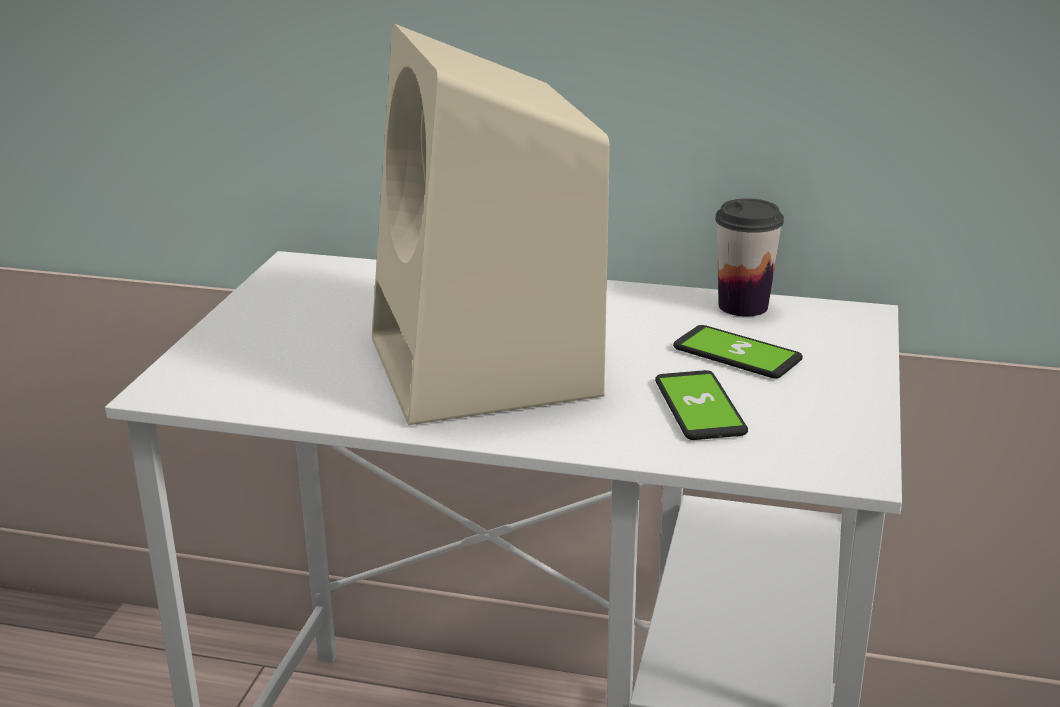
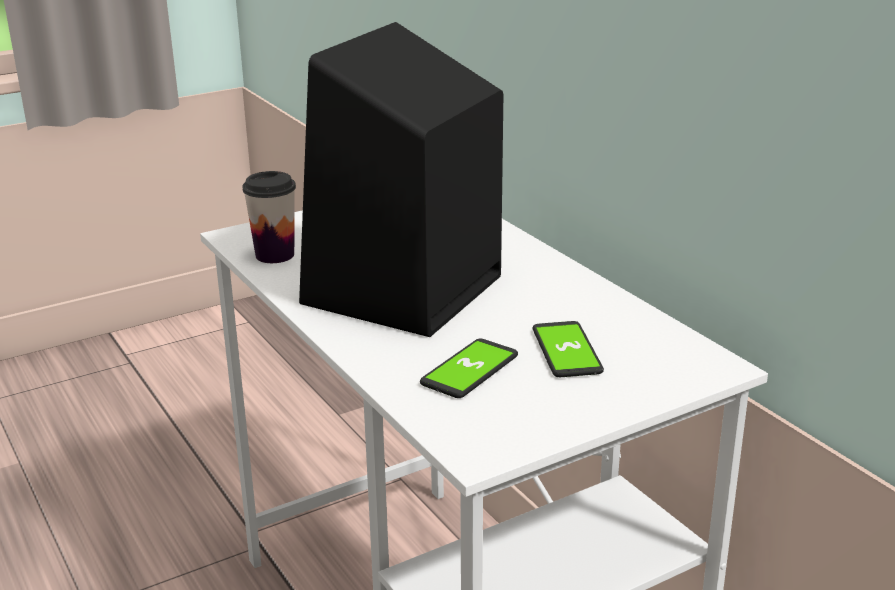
camera: 45 degrees right, 0 degrees up
(487, 369) = (401, 292): beige speaker -> black speaker
(743, 306) = (643, 323): cup -> cup (275, 255)

